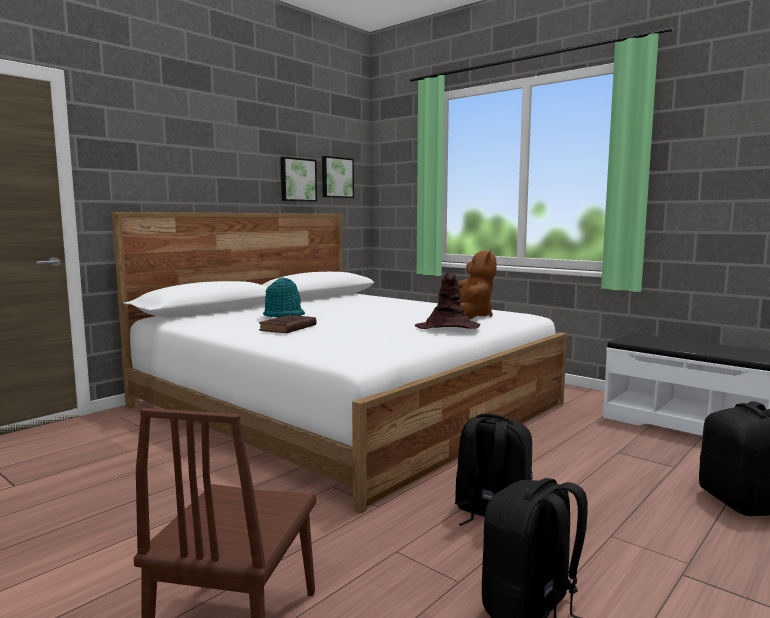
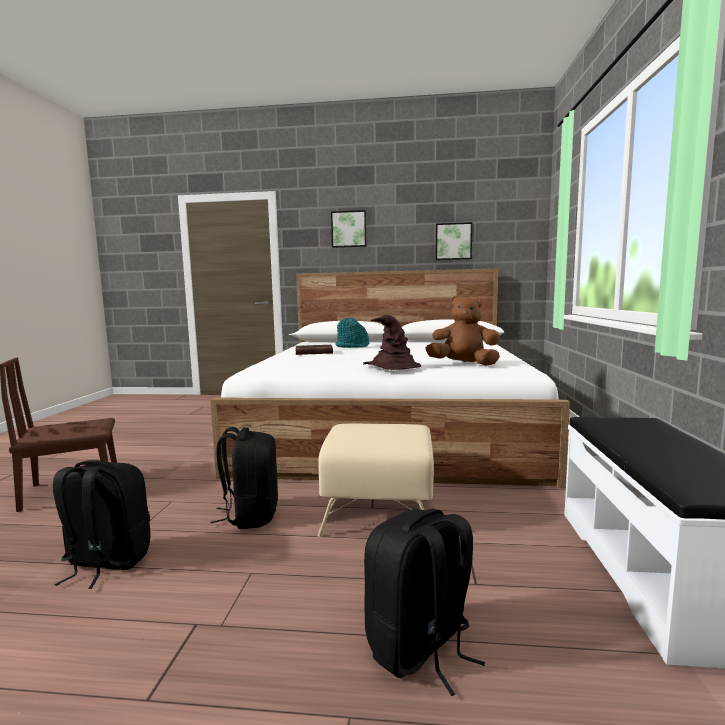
camera: 55 degrees right, 0 degrees up
(336, 177) = (500, 236): picture -> picture (349, 229)
(471, 316) = (463, 364): brown plush toy -> brown plush toy turned 135 degrees counterclockwise
(540, 462) = (380, 511): none -> beige ottoman

